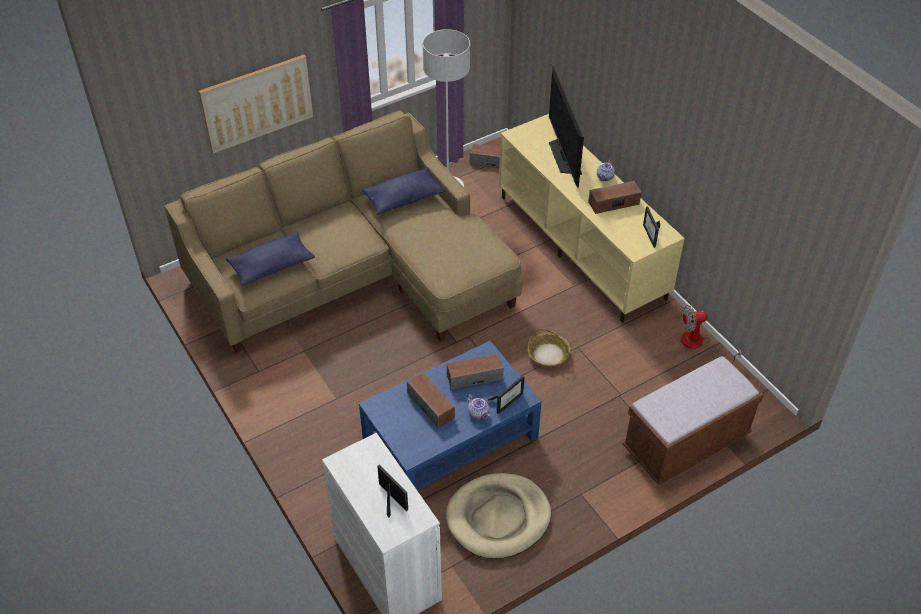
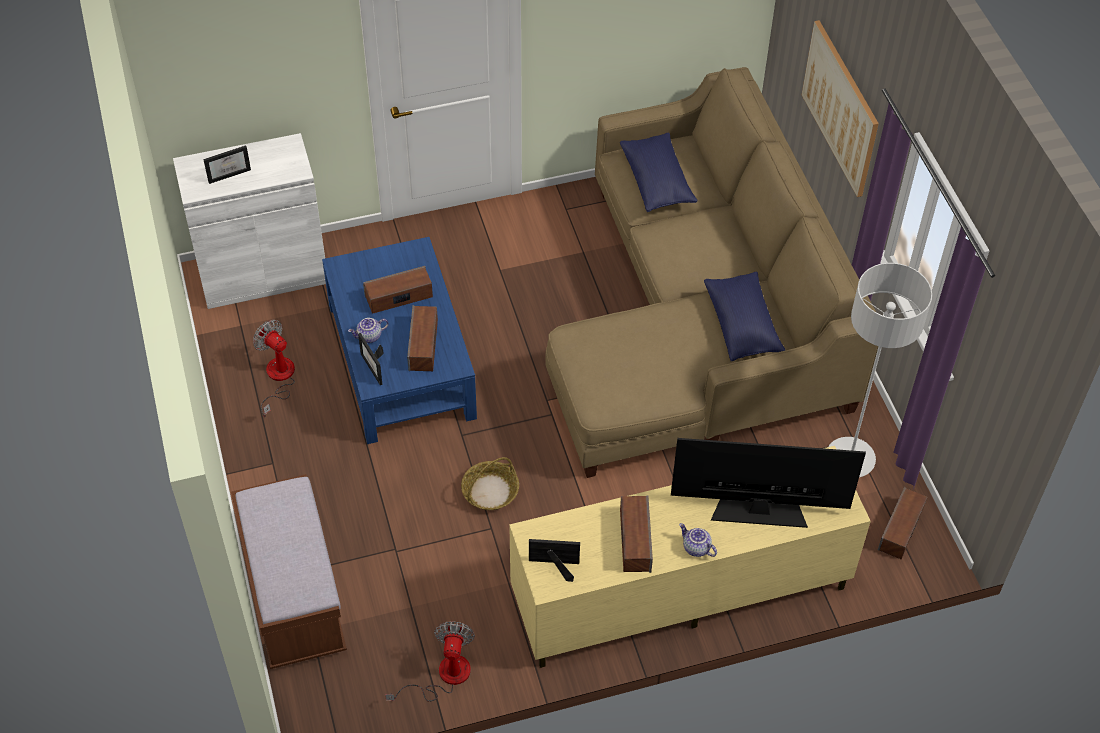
camera: 105 degrees right, 5 degrees up
(498, 518) = (278, 378): beige dog bed -> fan

